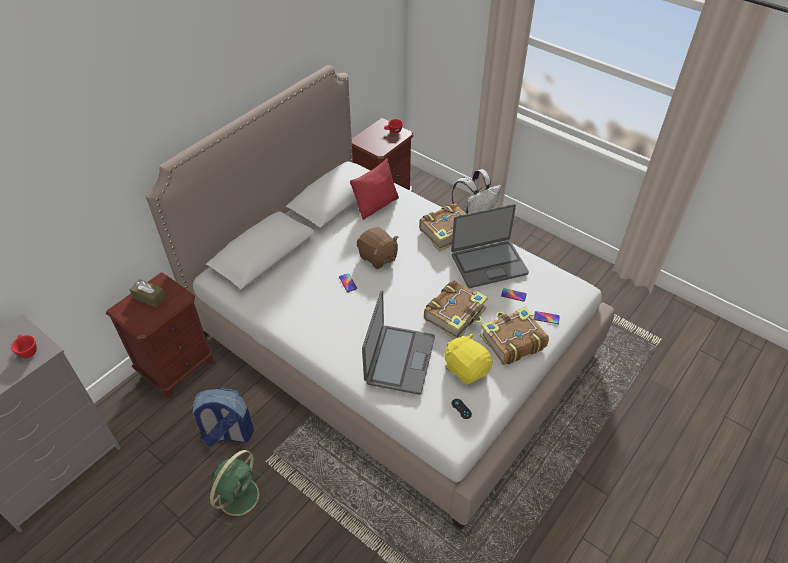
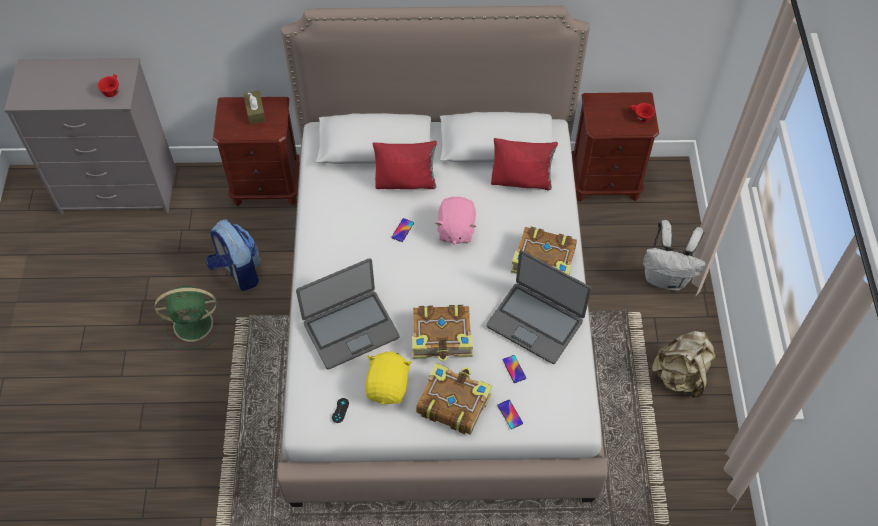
camera: 50 degrees right, 10 degrees up
(311, 257) = (406, 182): none -> red pillow
(377, 257) = (455, 230): brown plush toy -> pink plush toy
(543, 257) = (680, 376): none -> beige backpack

